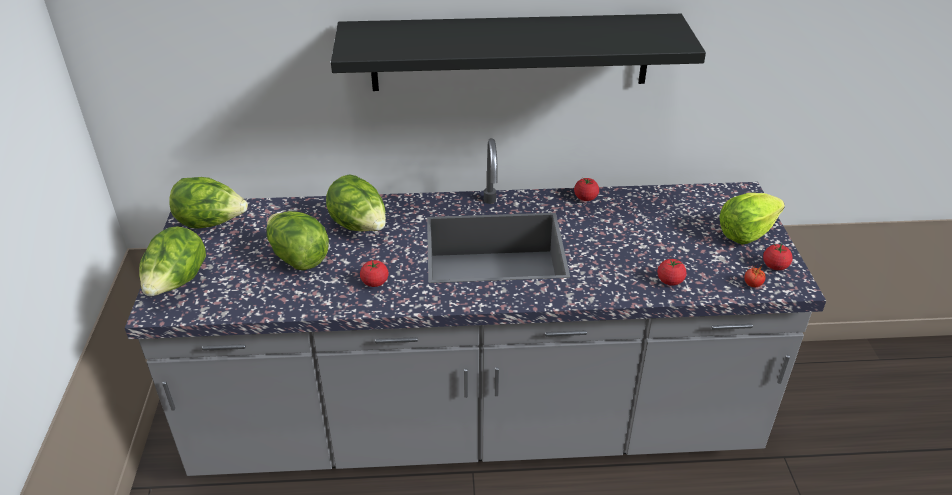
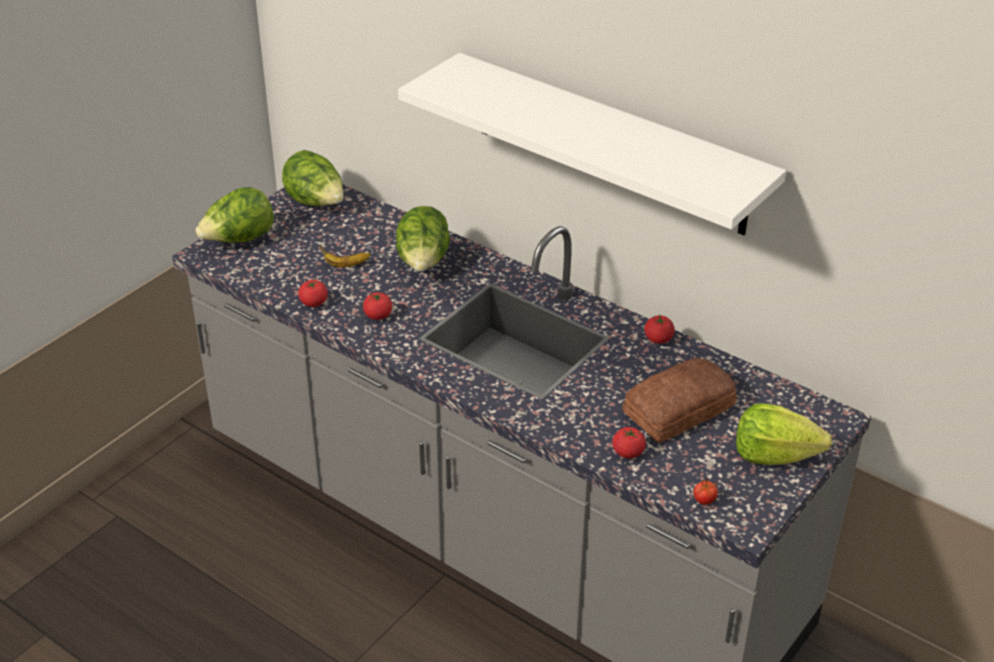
camera: 40 degrees right, 0 degrees up
(298, 258) = (345, 265): lettuce -> banana
(510, 52) = (609, 144): black shelf -> white shelf
(661, 235) = (681, 410): none -> bread
(775, 266) = (754, 499): tomato -> tomato (314, 303)

